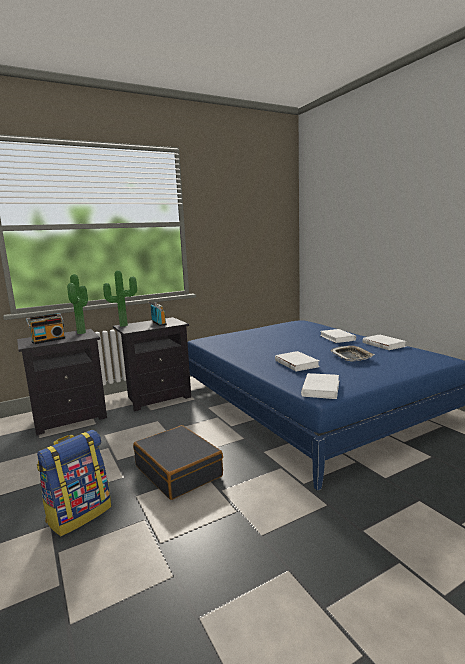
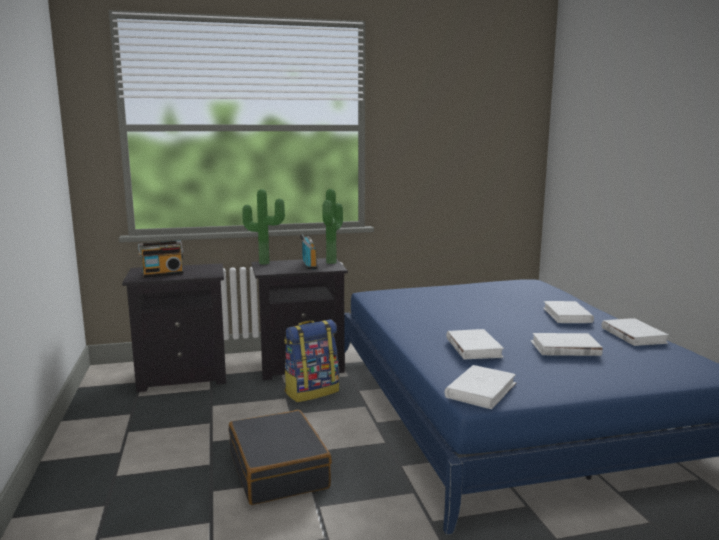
camera: 15 degrees right, 0 degrees up
(79, 514) = (141, 499): backpack -> backpack (312, 392)
(83, 332) = (209, 268): potted plant -> potted plant (333, 262)
(352, 357) = (565, 348): tray -> white book

